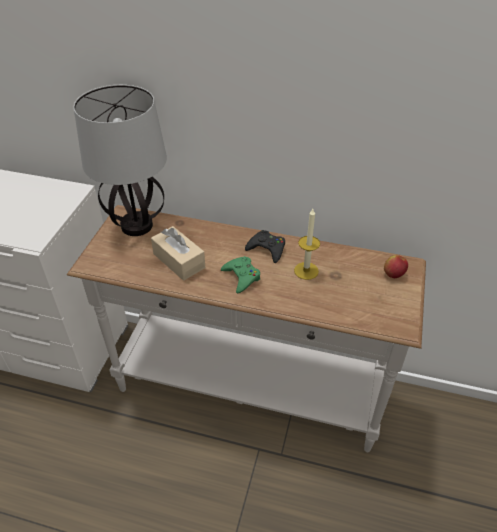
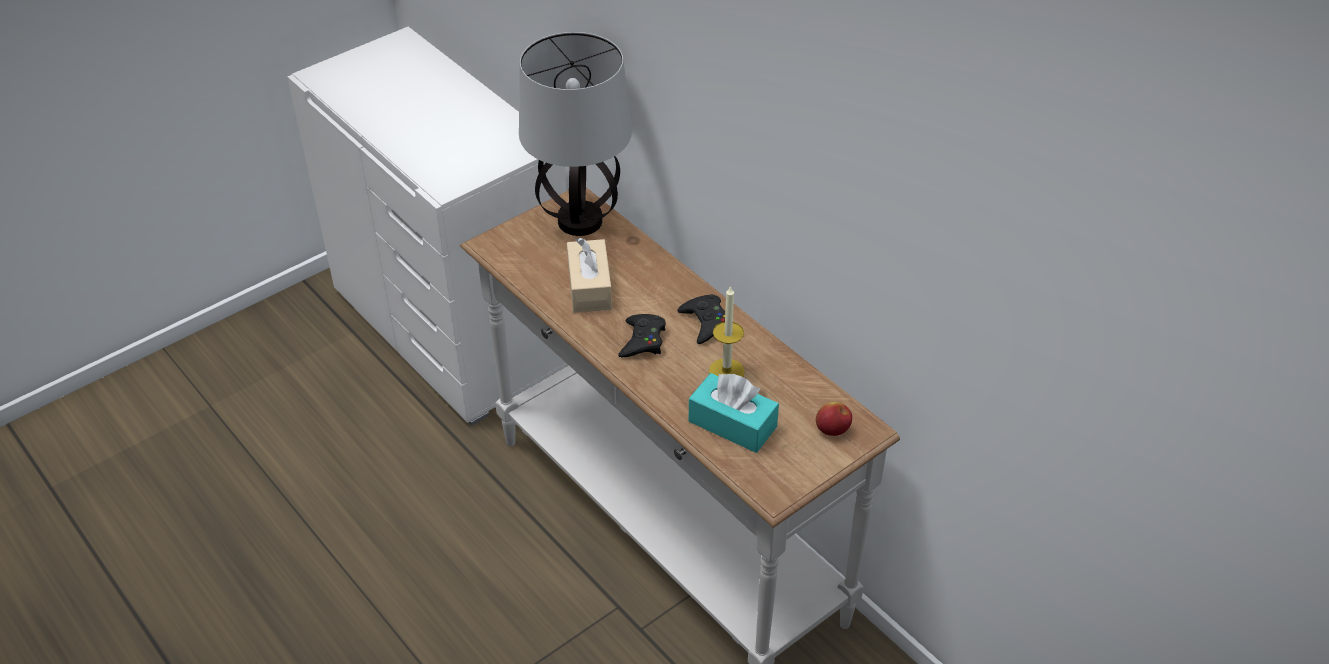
camera: 35 degrees right, 0 degrees up
(241, 277) = (642, 340): green game controller -> black game controller
(340, 299) = (732, 424): none -> turquoise tissue box

